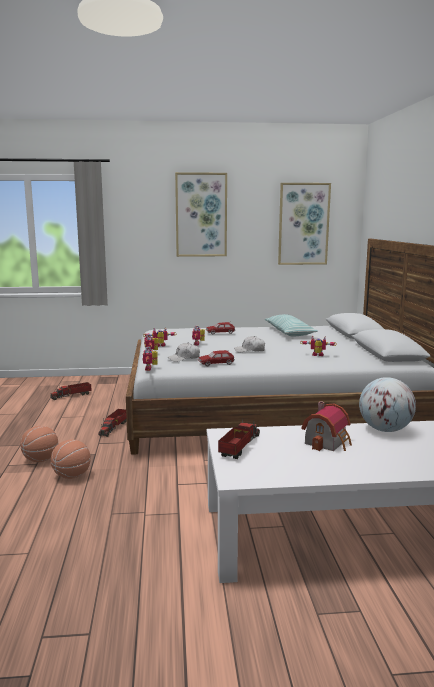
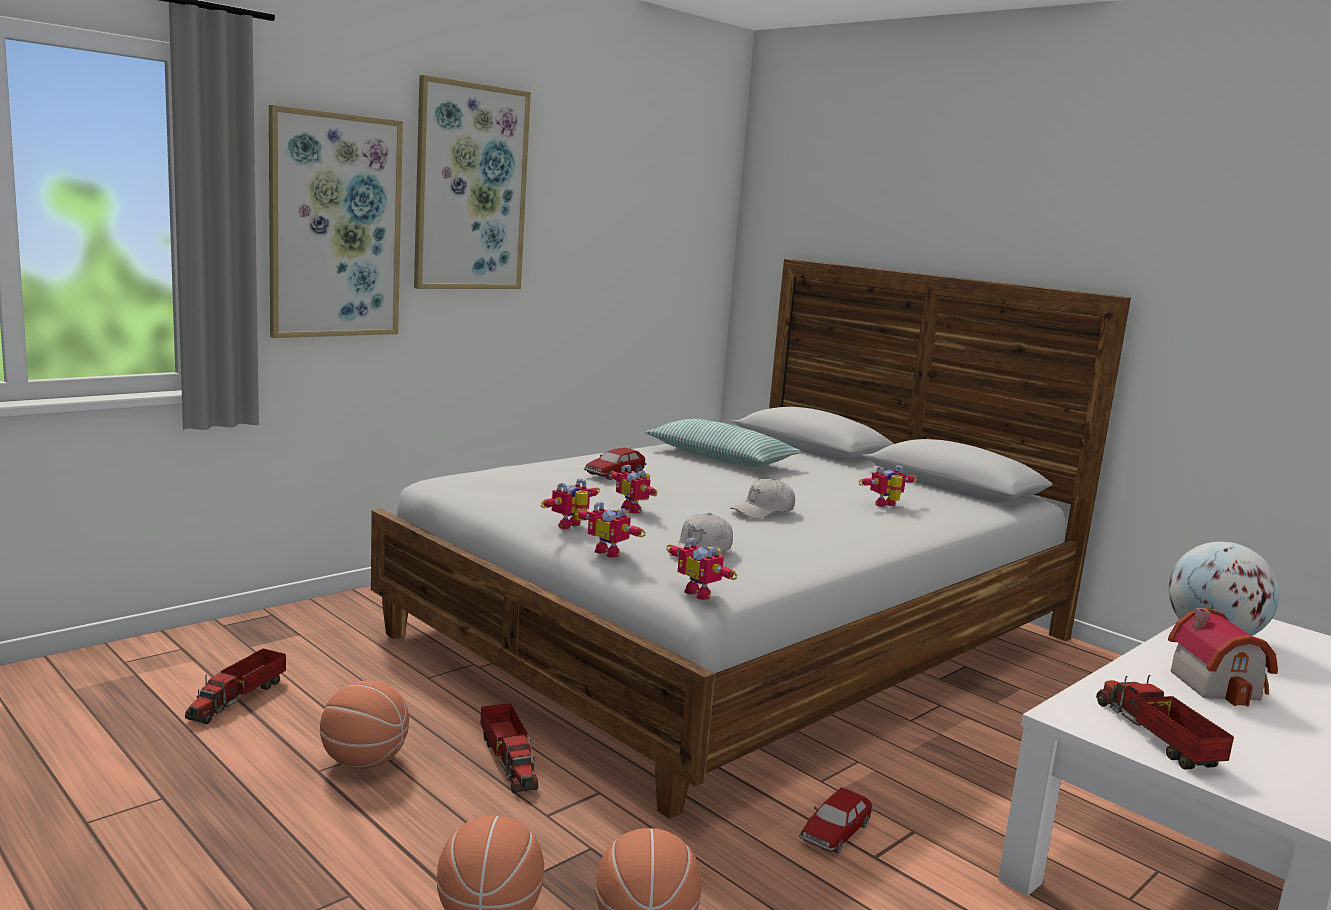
camera: 40 degrees left, 0 degrees up
(75, 418) = (364, 761): none -> basketball
(216, 363) = (786, 554): toy car -> toy car (835, 832)
(303, 224) = (653, 222): picture -> picture (335, 226)

